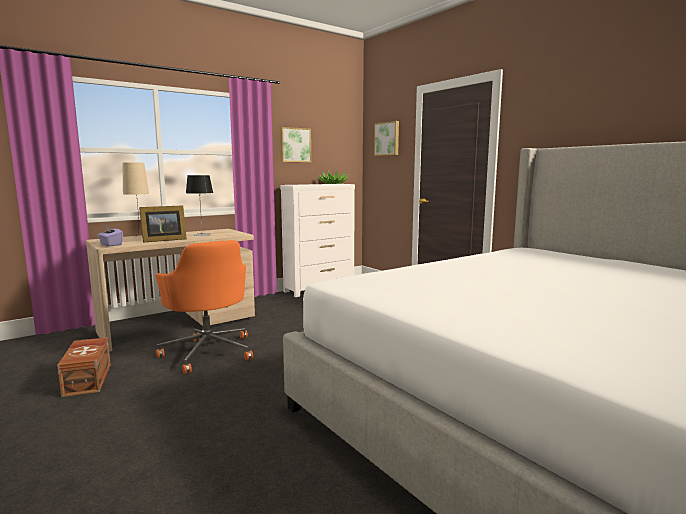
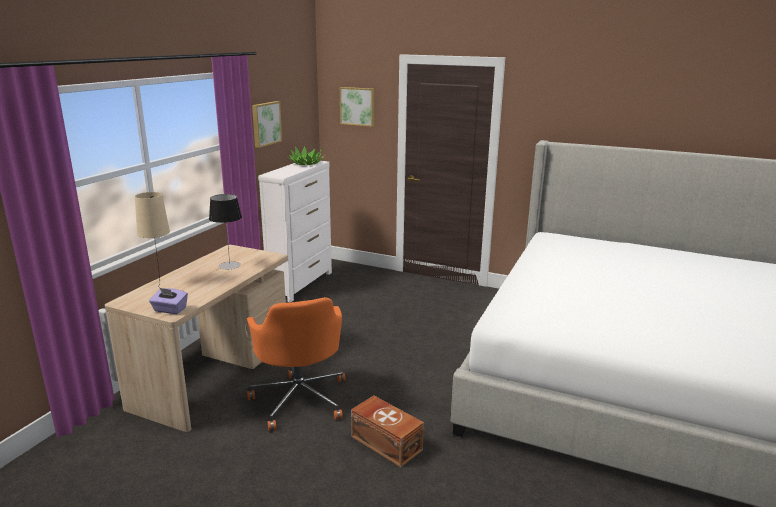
camera: 30 degrees left, 10 degrees up
(89, 379) = (225, 470): brown storage box -> brown storage box (386, 442)
(162, 240) = (209, 286): picture frame -> none
(208, 351) = (300, 398): orange office chair -> orange office chair turned 45 degrees clockwise

